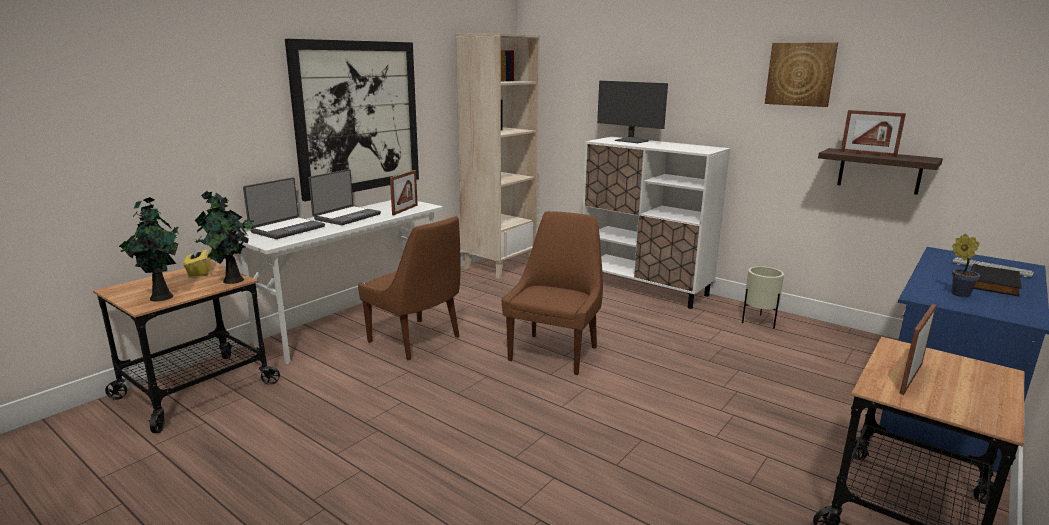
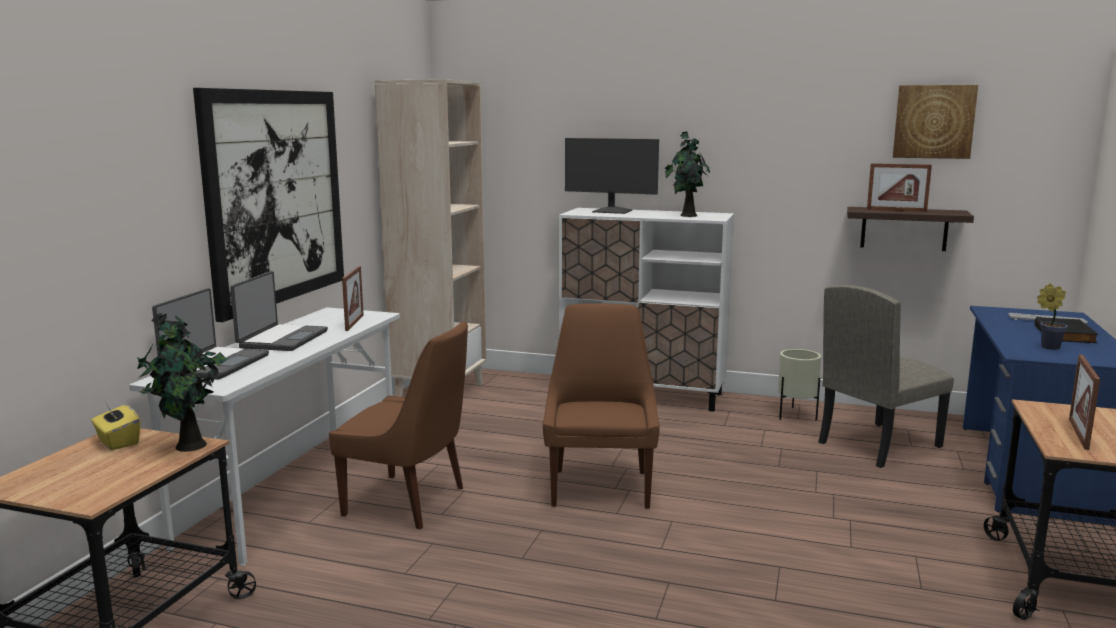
camera: 20 degrees left, 5 degrees down
(161, 296) = (101, 484): potted plant -> potted plant (687, 215)
(800, 74) = (809, 125): picture -> picture (934, 121)
(814, 357) = (878, 444): none -> beige chair

